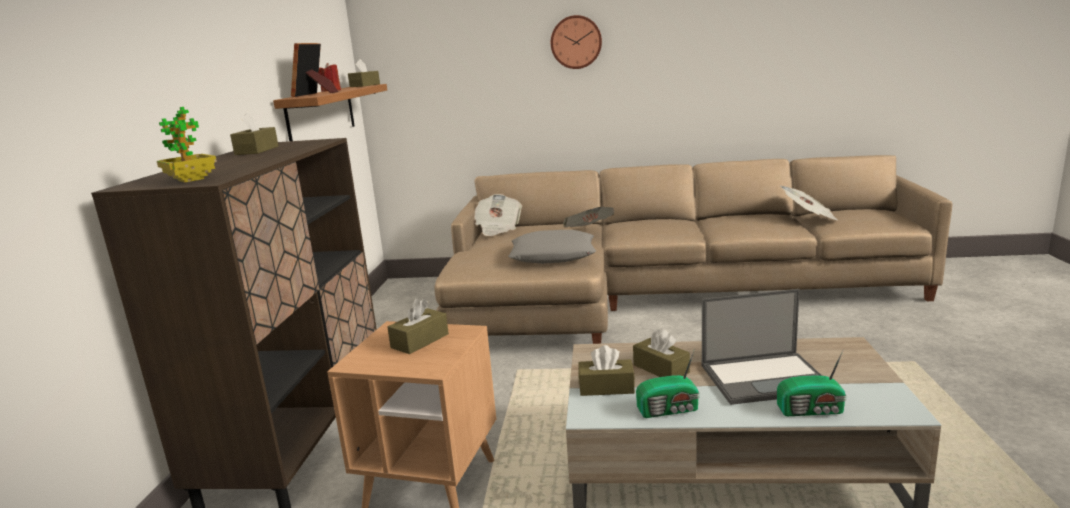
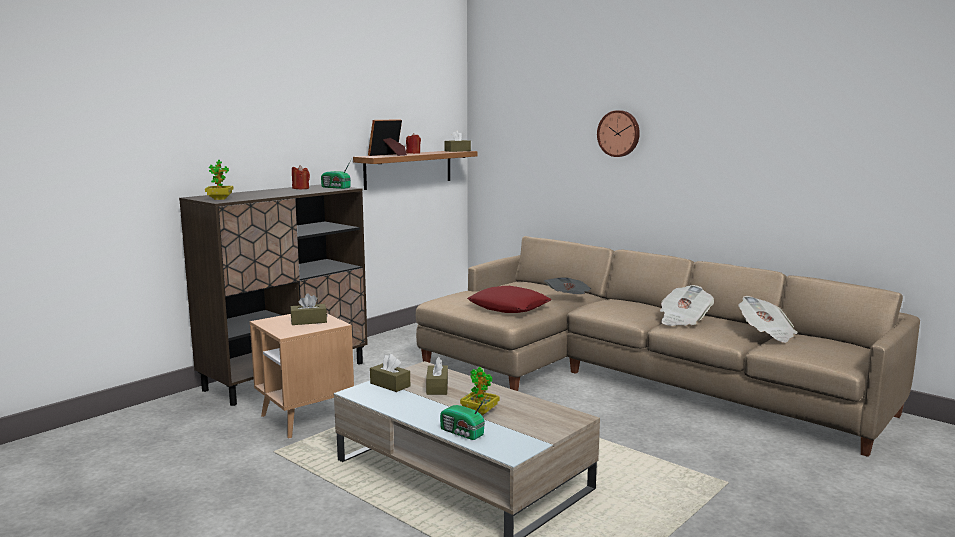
camera: 35 degrees right, 5 degrees down
(257, 150) = (301, 188): brown tissue box -> red candle
(497, 228) = (518, 281): newspaper -> newspaper (683, 320)
(553, 255) = (509, 307): grey pillow -> red pillow
(669, 410) = (395, 404): radio -> radio (336, 187)
(765, 378) = (479, 412): laptop -> potted plant

